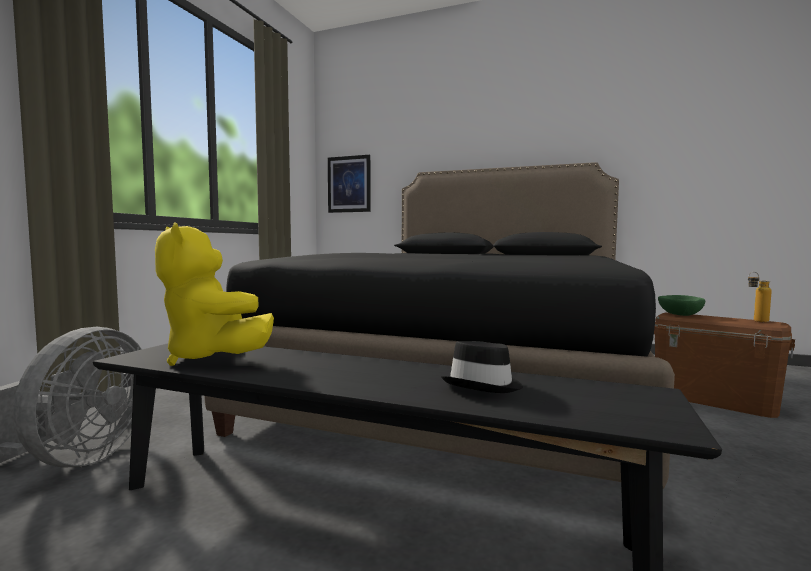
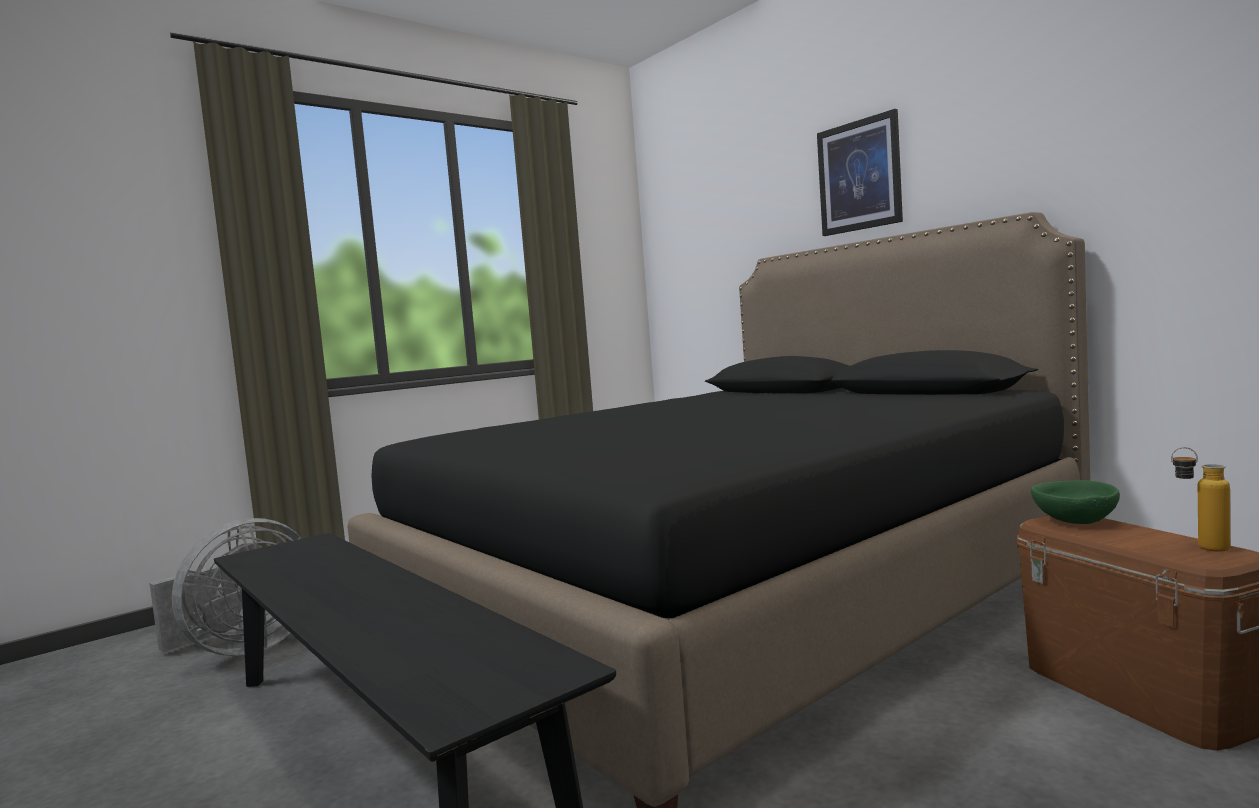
camera: 30 degrees right, 0 degrees up
(212, 358) = (292, 563): yellow plush toy -> none
(349, 184) = (683, 283): picture -> picture (859, 176)
(484, 385) = (425, 630): black hat -> none

